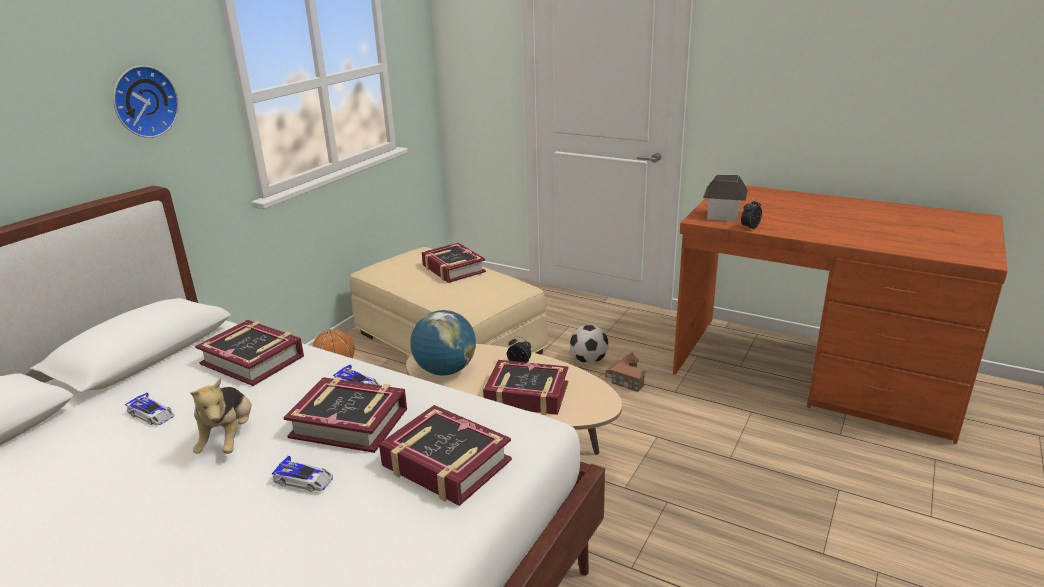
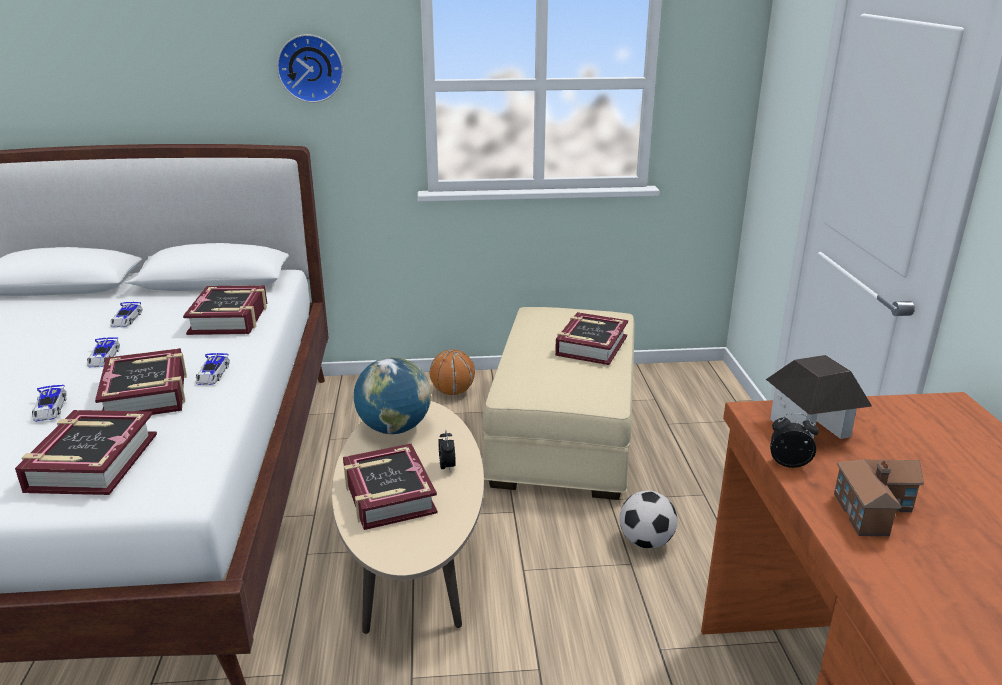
camera: 55 degrees right, 0 degrees up
(229, 438) = (103, 358): plush toy -> toy car
(626, 379) = (639, 590): toy house -> toy house (873, 506)

